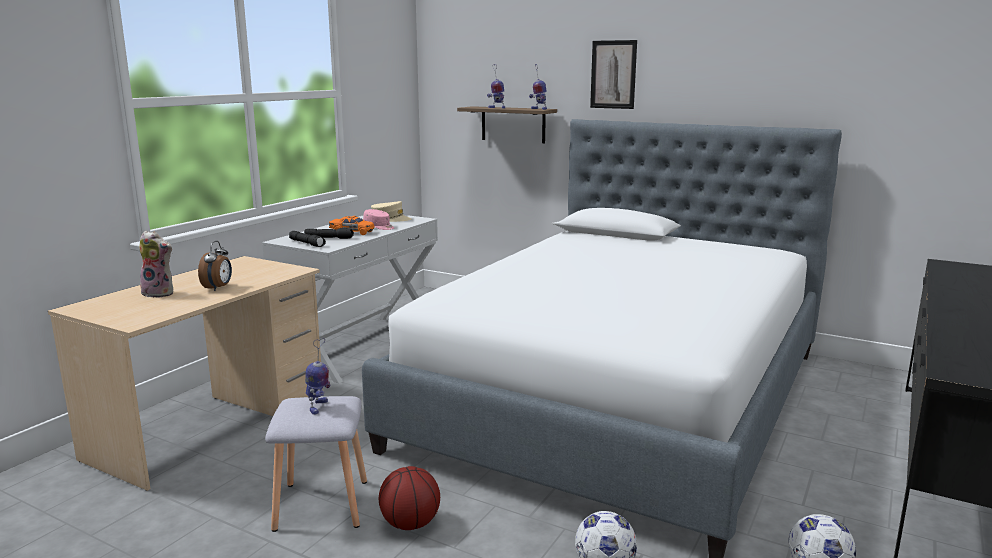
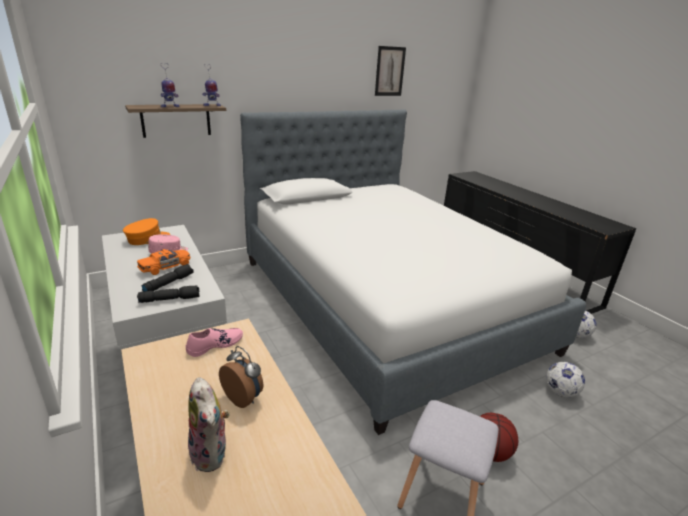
camera: 60 degrees left, 10 degrees up
(160, 293) = (212, 453): plush toy -> plush toy turned 105 degrees clockwise
(272, 270) = (215, 345): none -> pink shoe
(318, 407) = (456, 427): toy robot -> none
(391, 219) = (147, 239): beige cap -> orange cap
(613, 74) = (265, 74): picture -> picture (389, 71)

